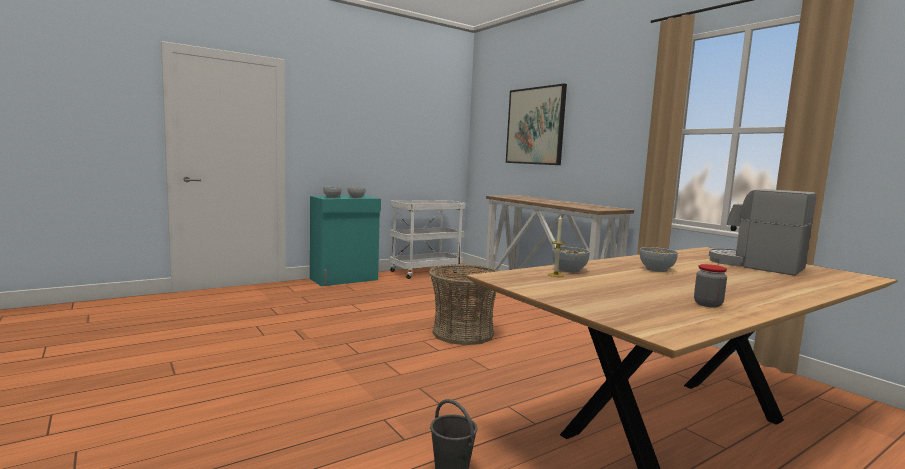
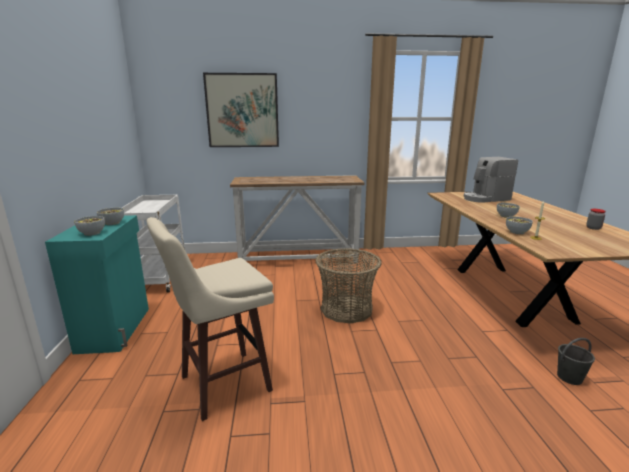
camera: 60 degrees left, 10 degrees up
(306, 314) = (222, 384): none -> beige stool

